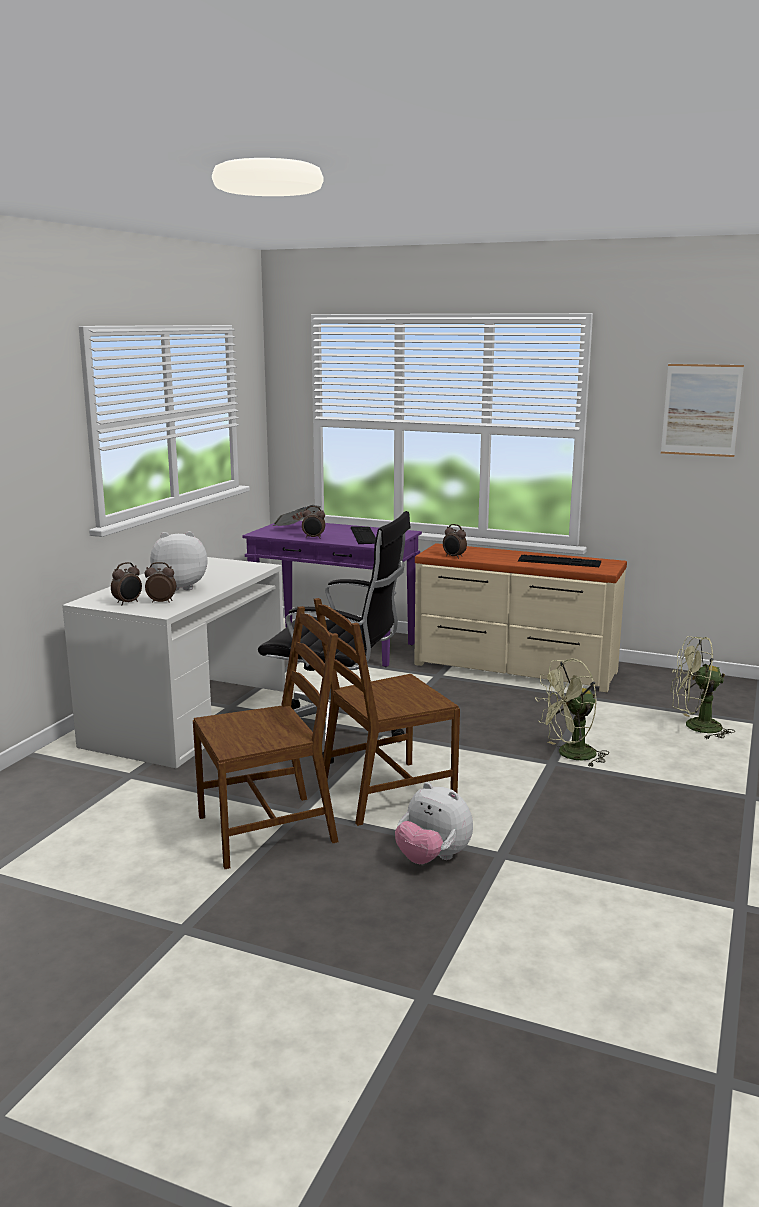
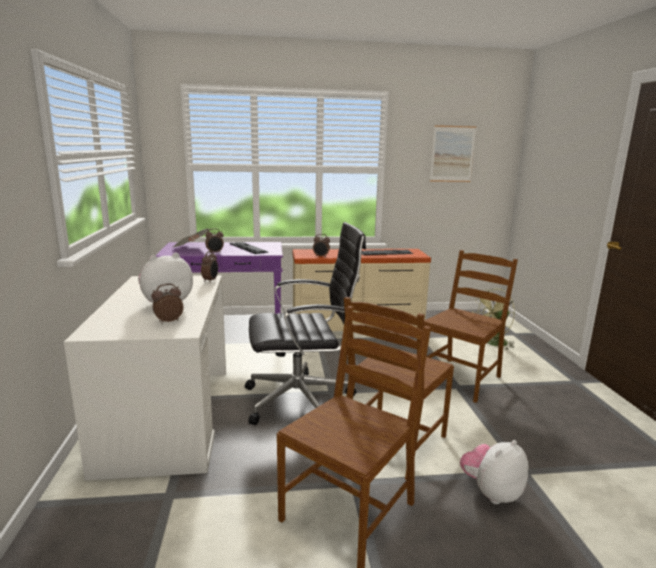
camera: 30 degrees left, 0 degrees up
(128, 603) = (136, 327): alarm clock -> alarm clock (210, 280)
(432, 859) = (491, 492): plush toy -> plush toy turned 135 degrees clockwise
(570, 755) = (460, 378): green fan -> brown chair

